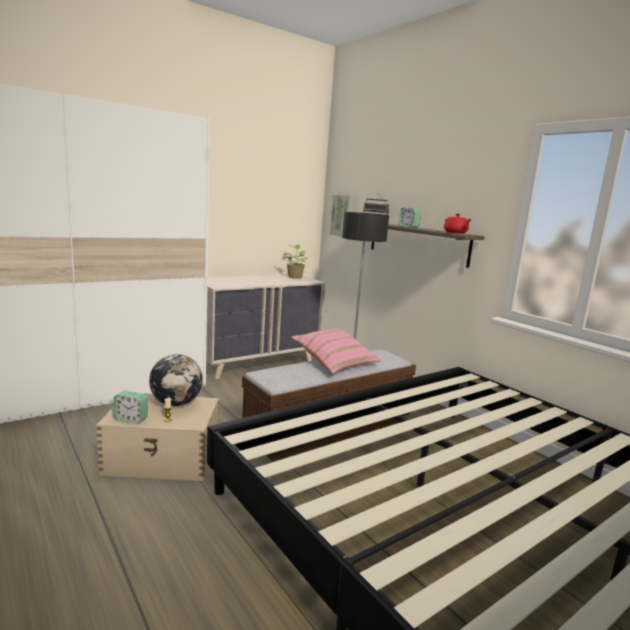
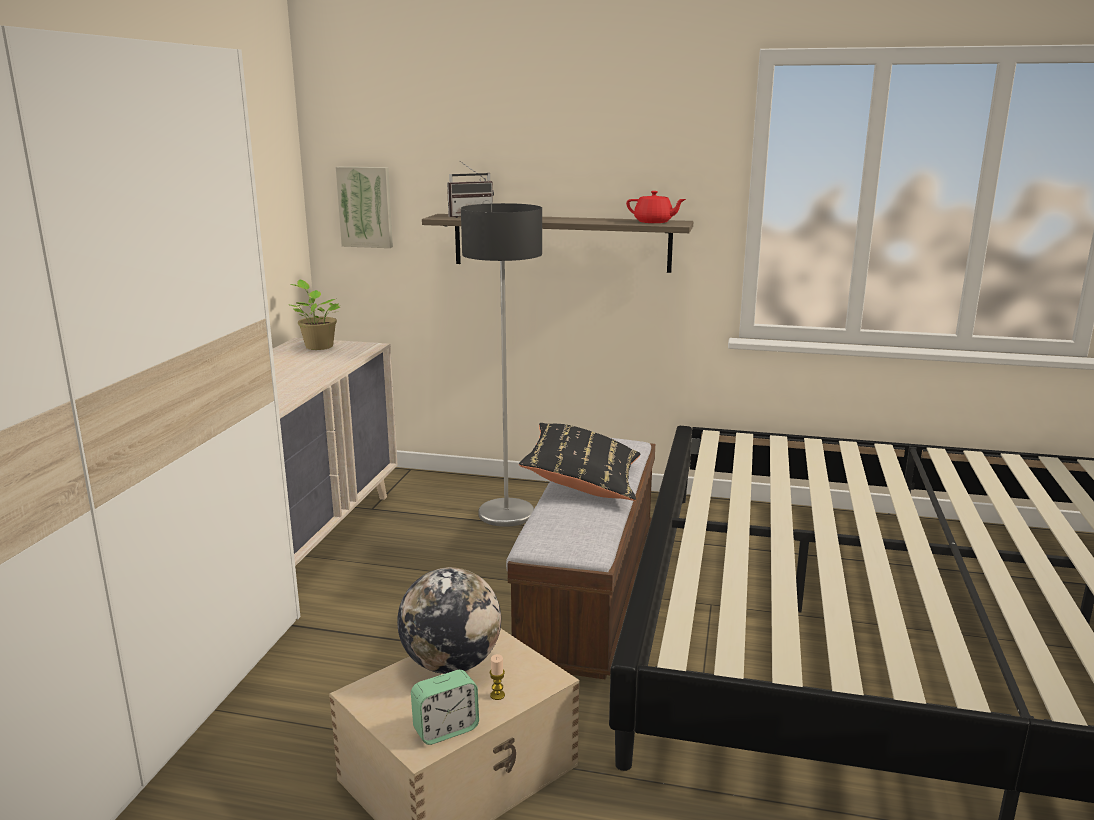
camera: 40 degrees left, 5 degrees up
(335, 362) = (582, 482): pink pillow -> black pillow
(408, 227) = (560, 220): alarm clock -> none

